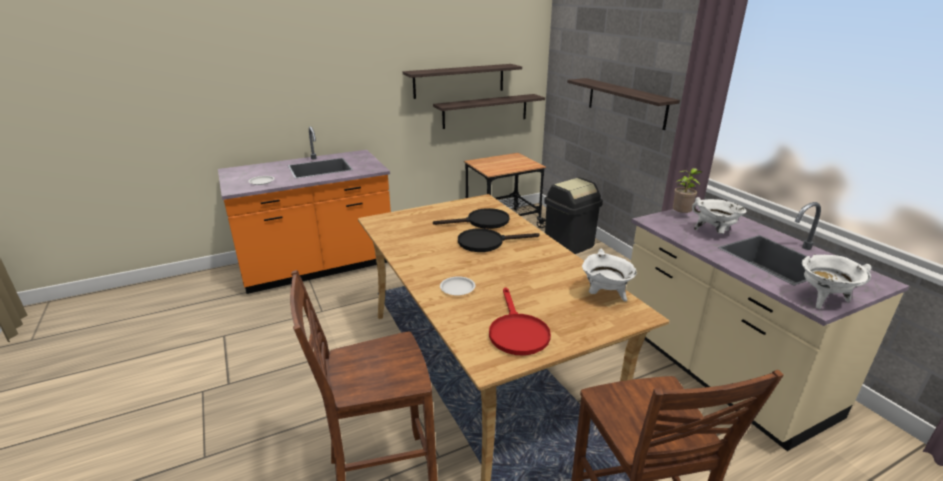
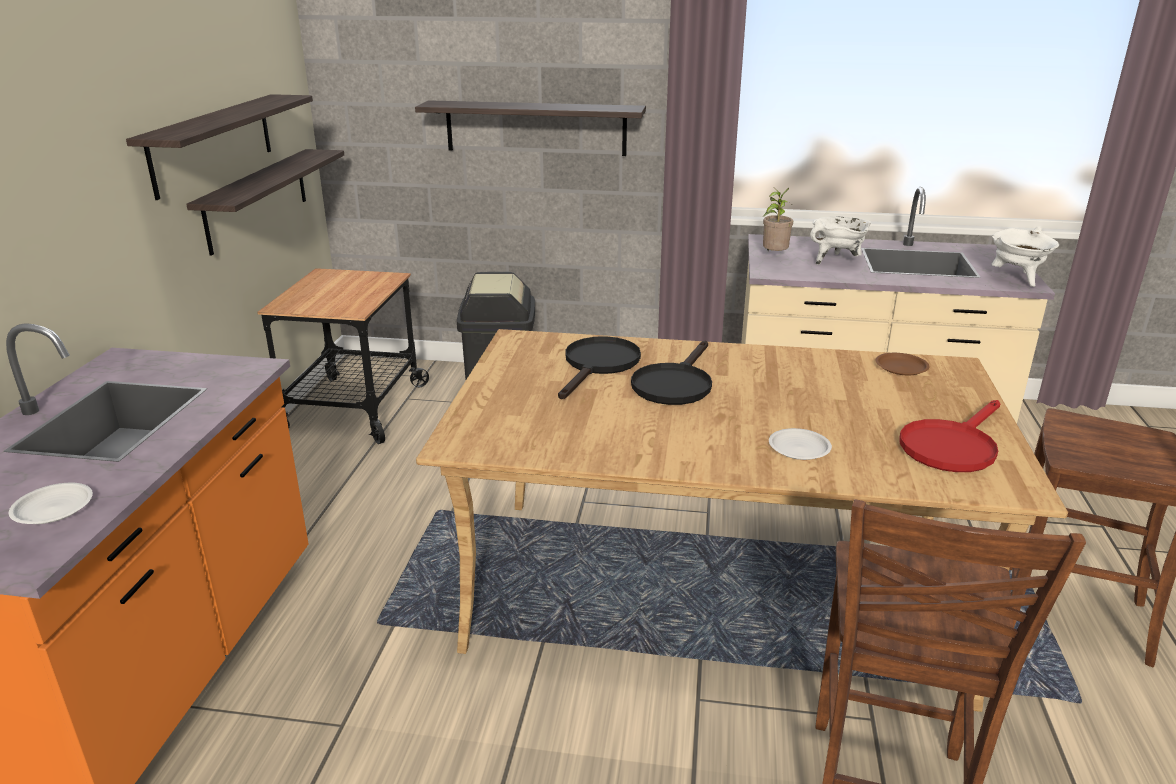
camera: 55 degrees left, 0 degrees up
(516, 332) = (951, 446): red frying pan -> red frying pan turned 105 degrees clockwise
(605, 296) = (901, 367): white cooking pot -> brown plate

